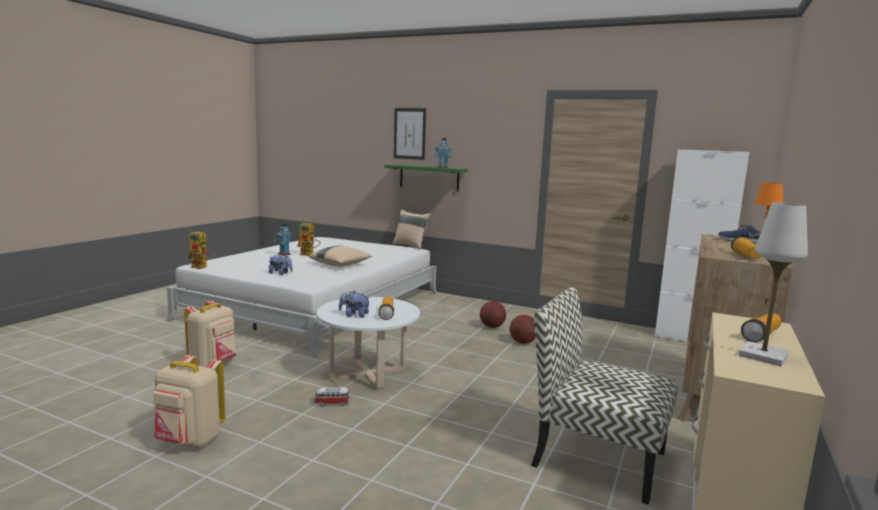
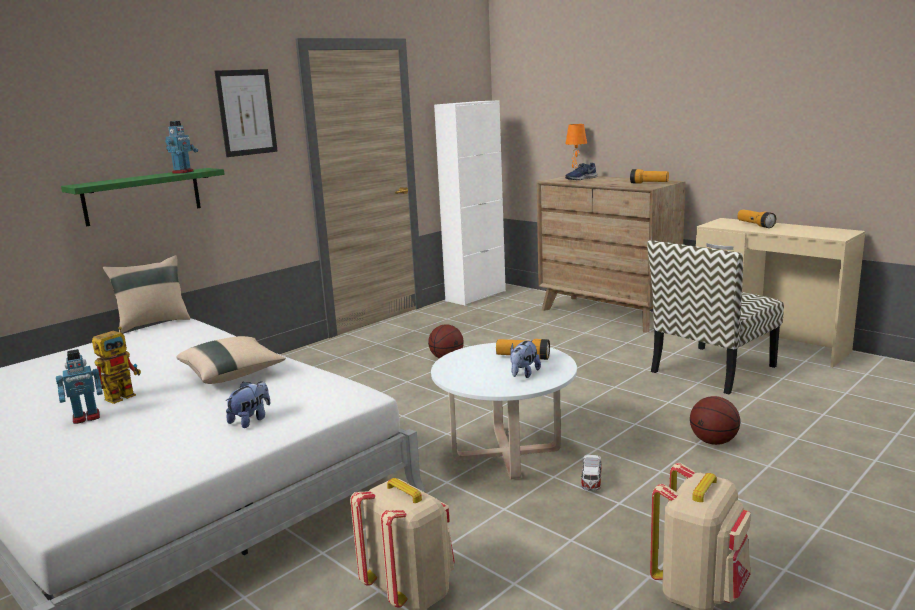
camera: 70 degrees left, 5 degrees up
(202, 267) = (105, 505): toy robot -> none
(409, 133) = (84, 121): picture -> picture (246, 112)
(492, 327) = (383, 366): basketball -> basketball (713, 441)
(763, 356) = (800, 230): white table lamp -> none

